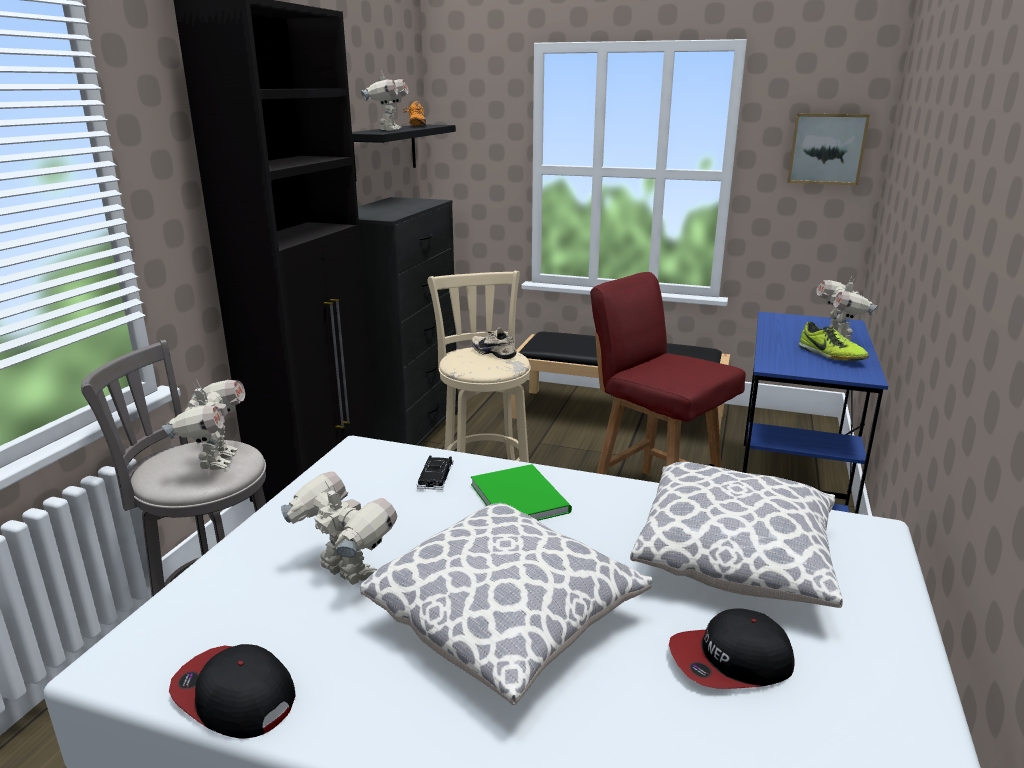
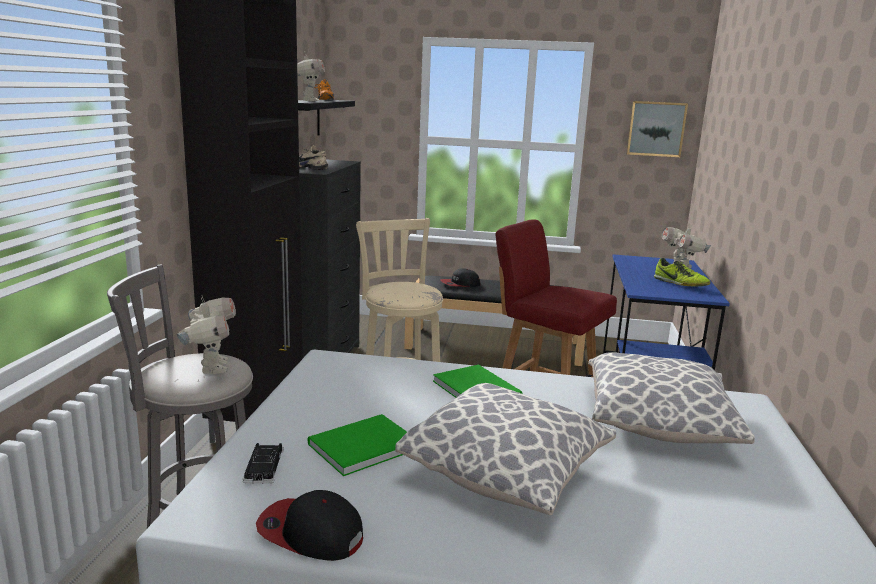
camera: 10 degrees left, 5 degrees down
(345, 573) = (359, 446): toy robot -> green book
(435, 477) = (401, 377): black toy car -> black toy car (264, 468)
(494, 353) = (412, 286): beige shoe -> beige shoe (310, 168)
(730, 661) = (681, 487): cap -> cap (460, 284)

